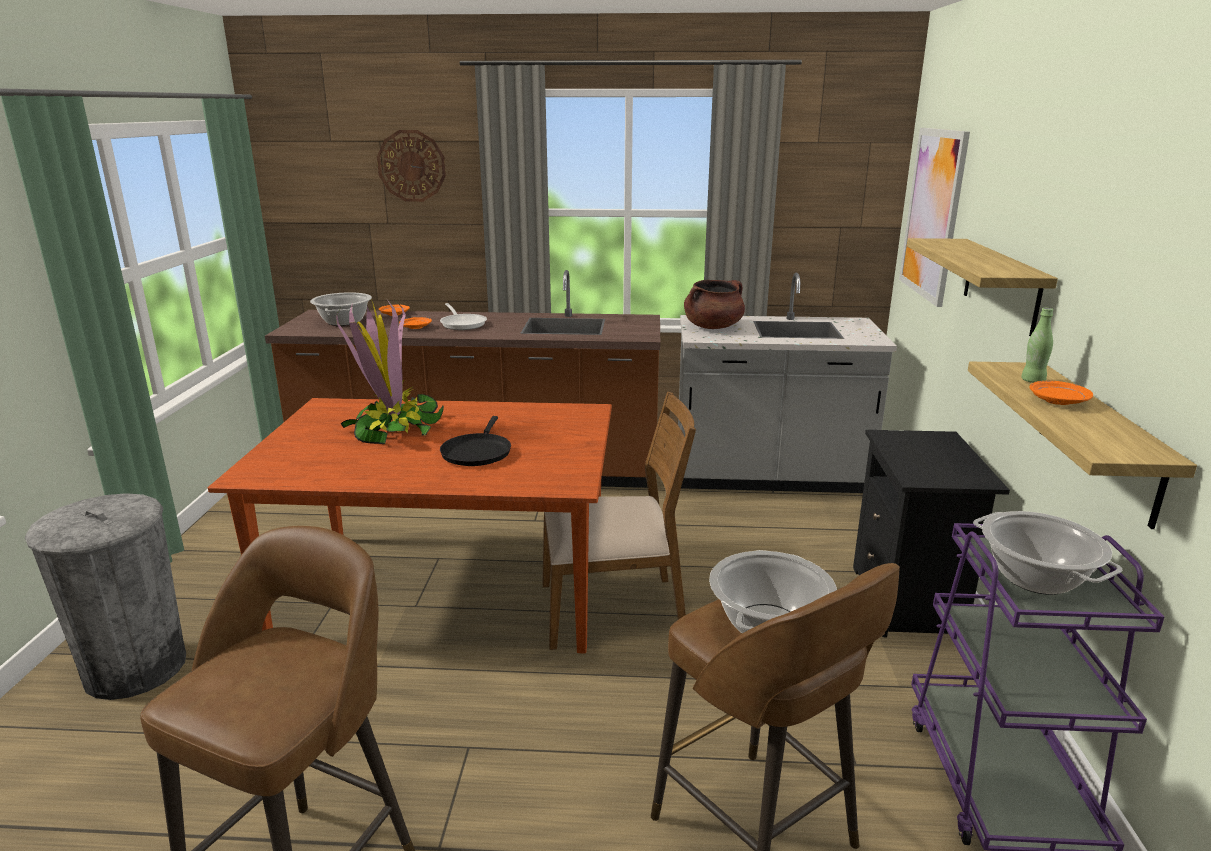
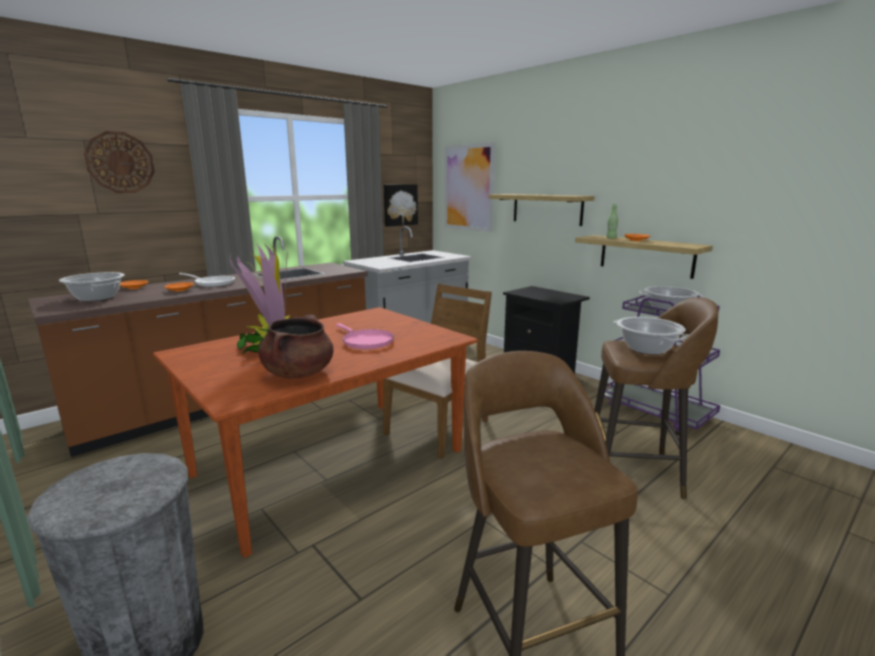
camera: 45 degrees left, 5 degrees down
(477, 452) = (366, 341): black frying pan -> pink frying pan
(713, 327) = (375, 262): brown cooking pot -> brown cooking pot (299, 373)
(821, 231) = (400, 205): none -> picture

